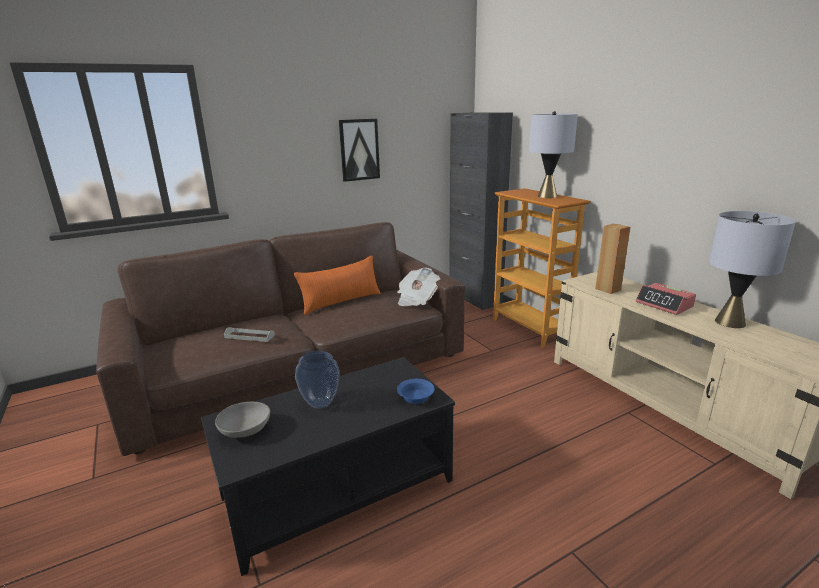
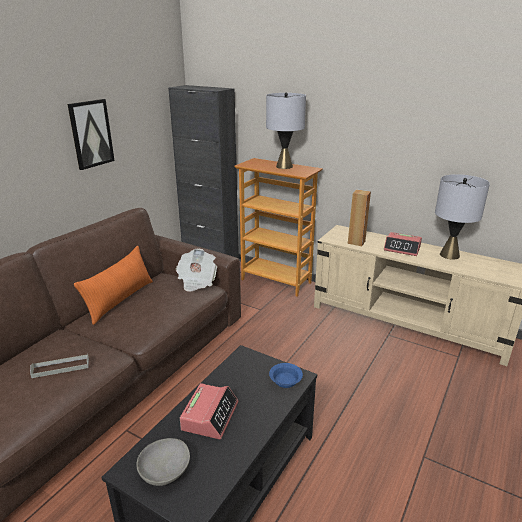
camera: 30 degrees left, 5 degrees up
(320, 403) = (210, 416): vase -> alarm clock

